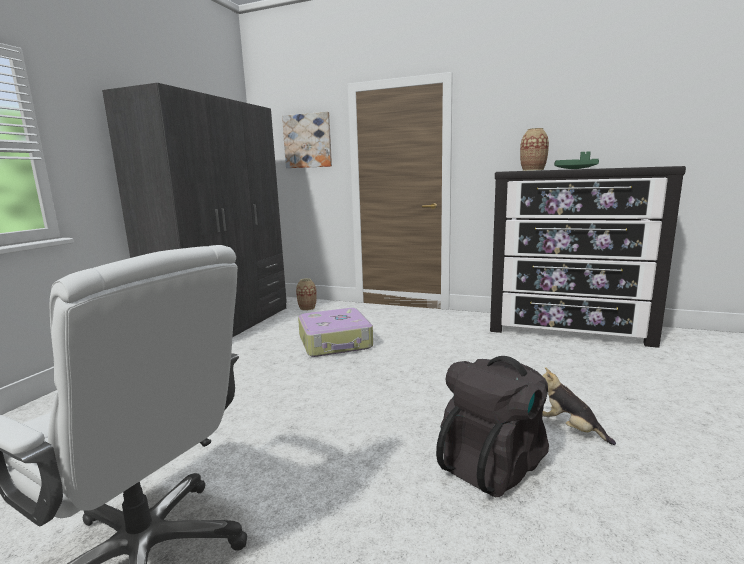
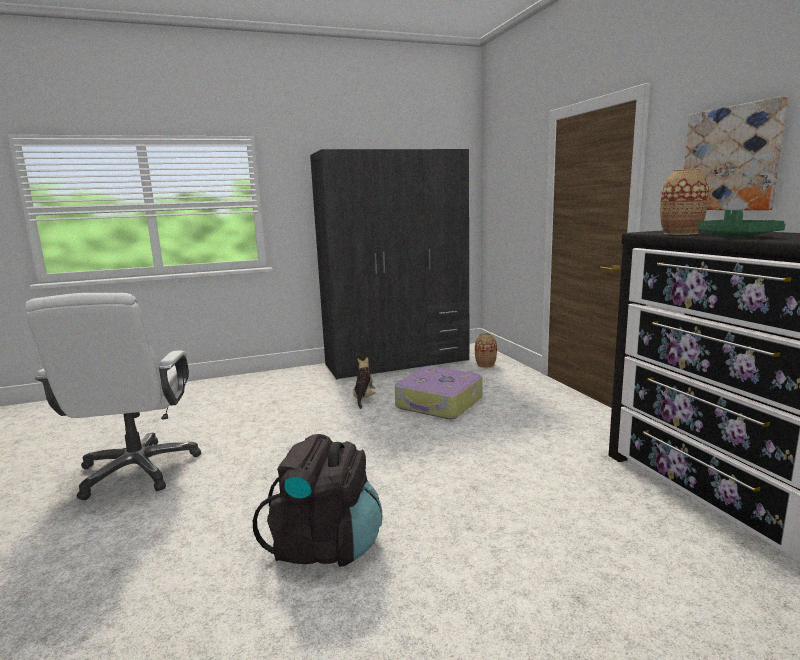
camera: 50 degrees right, 0 degrees up
(307, 141) = (517, 179): picture -> picture (731, 159)
(570, 429) = (438, 571): plush toy -> plush toy (364, 398)

